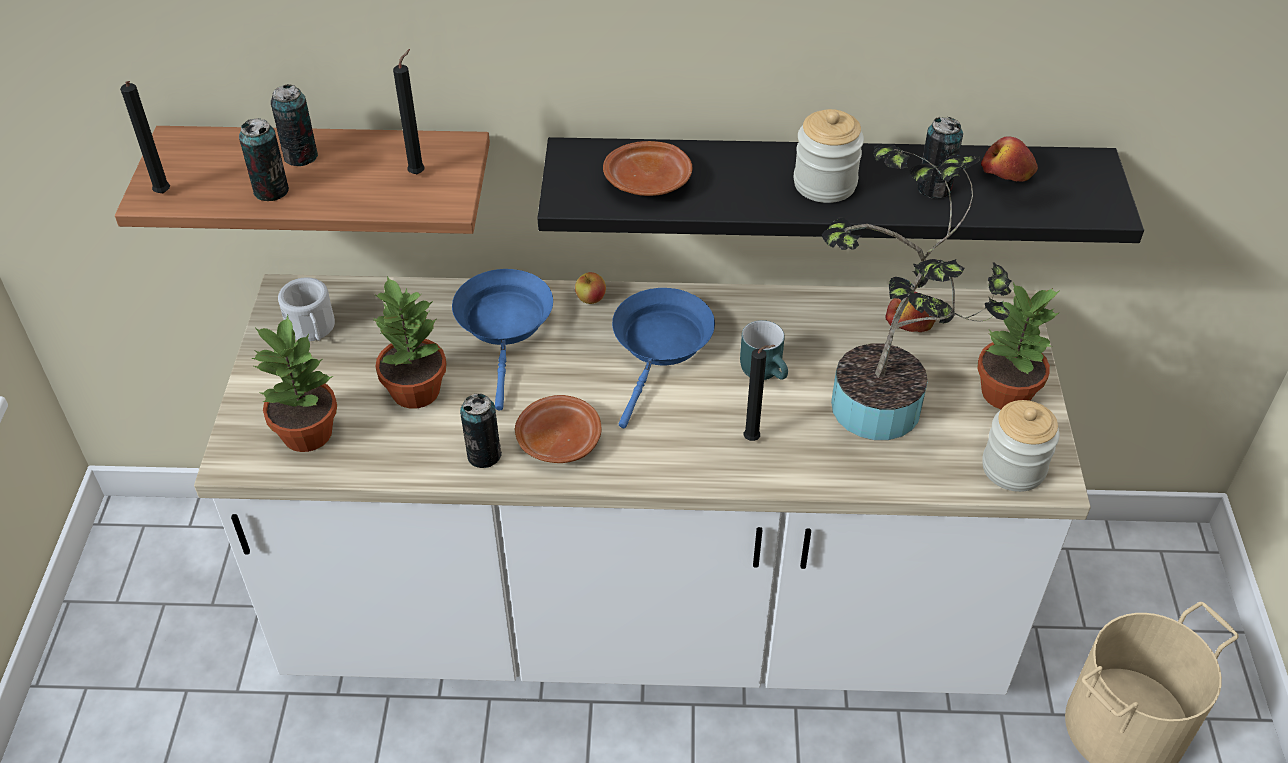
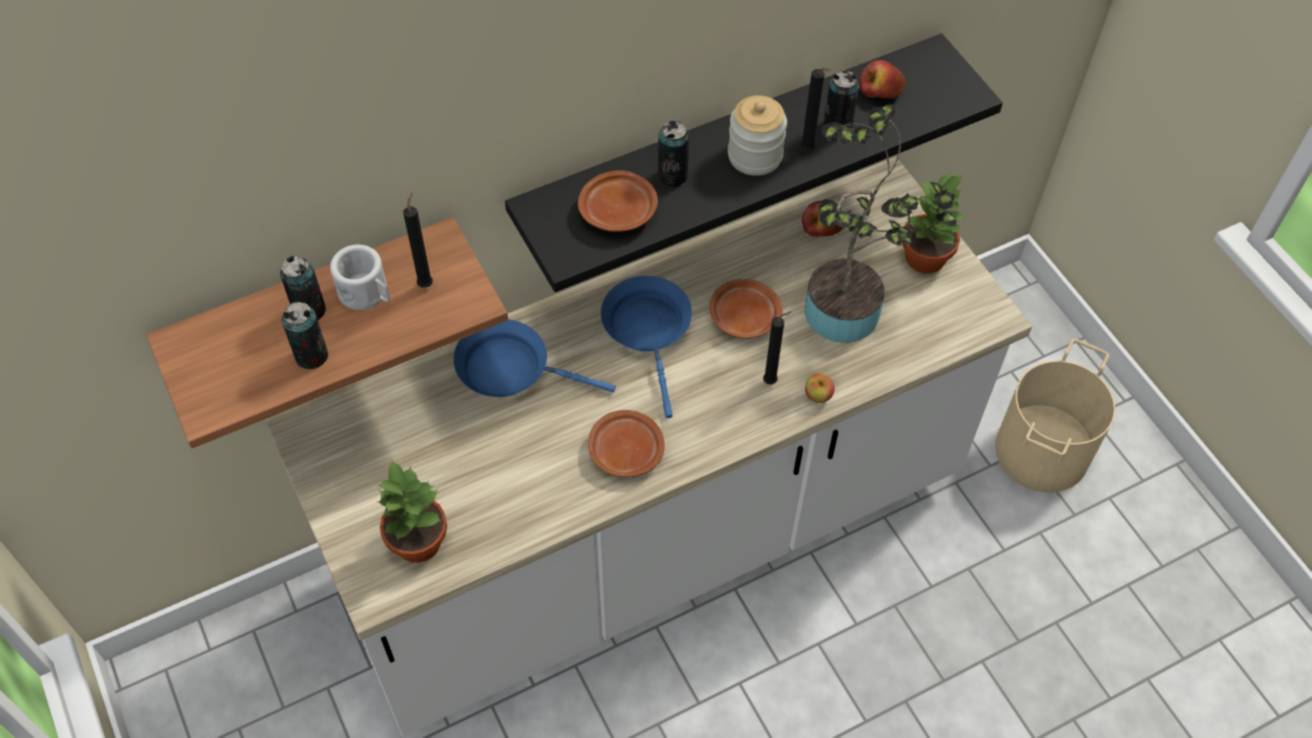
camera: 30 degrees left, 10 degrees up
(163, 195) = (216, 402): black candle -> black candle (809, 151)
(312, 329) = (349, 446): white mug -> white mug (367, 294)
(414, 390) = (478, 462): potted plant -> none
(484, 455) = (576, 492): can -> can (672, 176)
(505, 326) = (511, 369): blue frying pan -> blue frying pan turned 45 degrees counterclockwise
(591, 299) = (564, 313): apple -> apple (818, 396)
(766, 370) = (743, 316): turquoise mug -> brown plate
(1013, 468) = (965, 318): jar -> none

